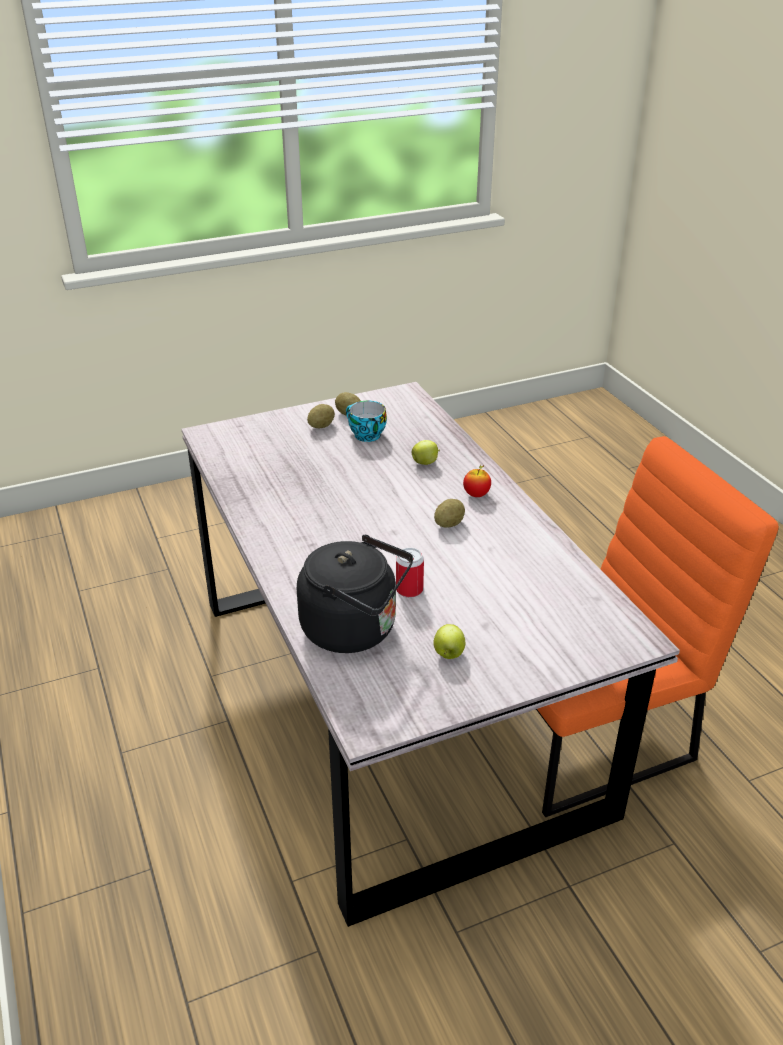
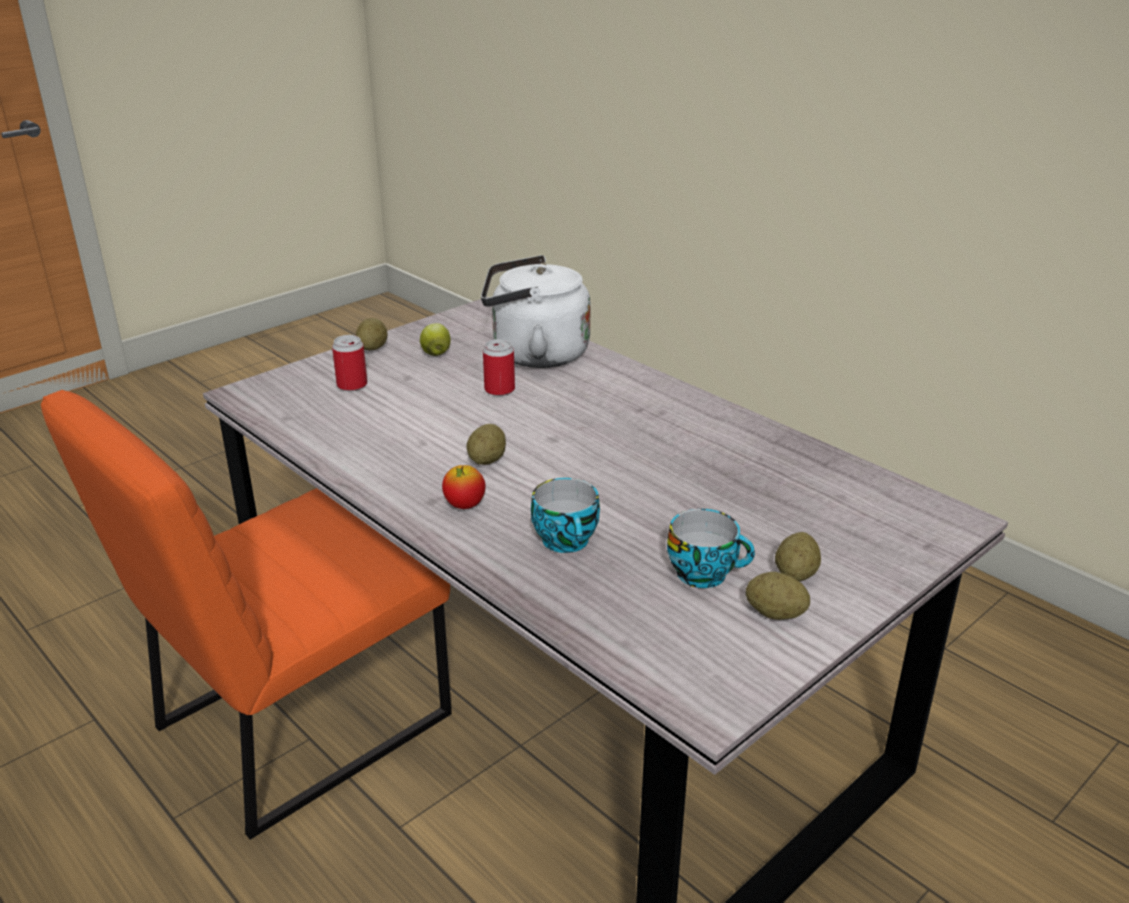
camera: 160 degrees right, 5 degrees down
(355, 629) = (534, 354): black kettle -> white kettle
(425, 463) = (568, 541): apple -> cup
(511, 679) = (372, 348): none -> potato
(538, 626) = (352, 385): none -> can

